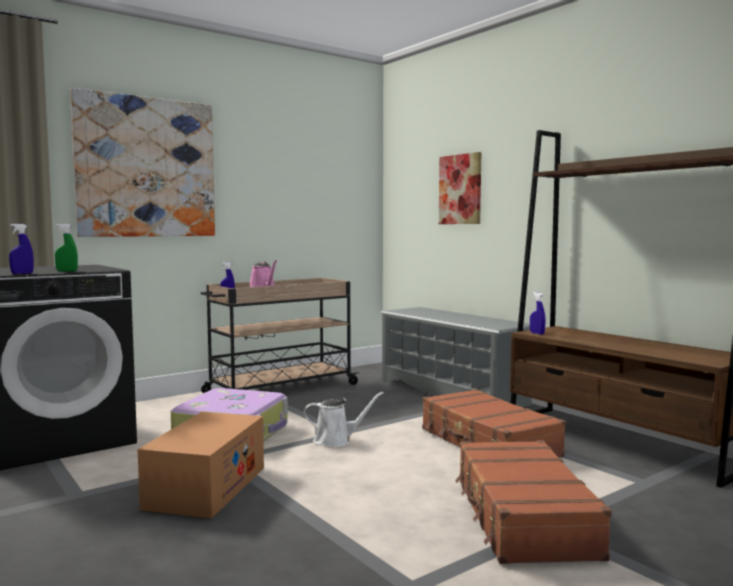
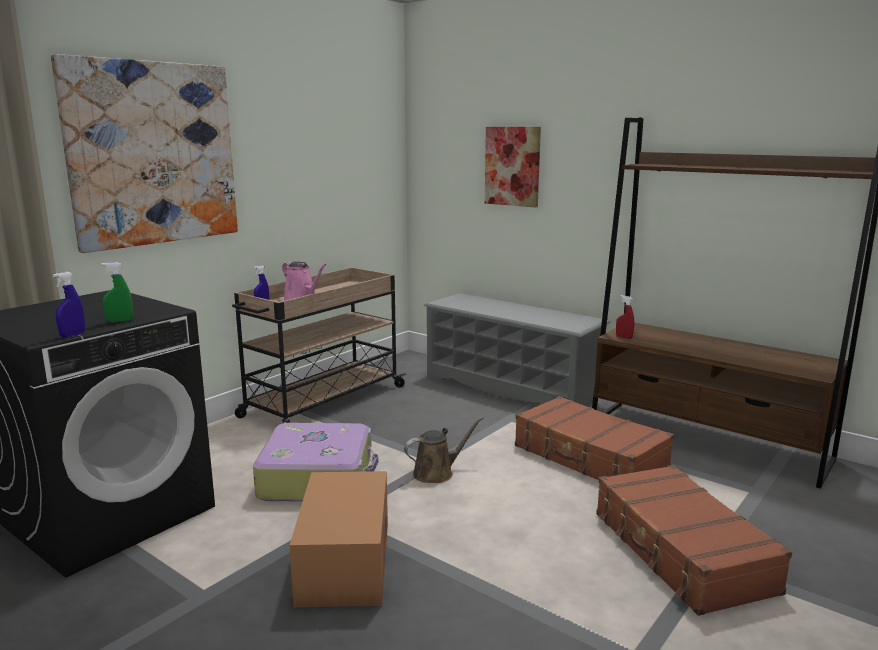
camera: 15 degrees left, 10 degrees up
(336, 440) = (437, 473): white watering can -> brown watering can
(537, 333) = (624, 337): blue spray bottle -> red spray bottle

